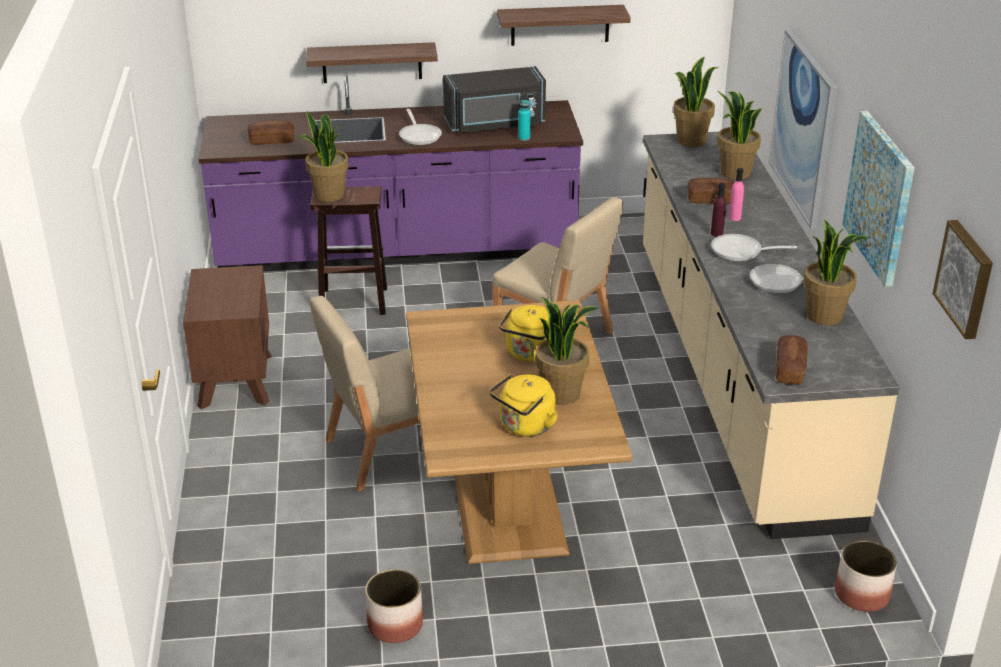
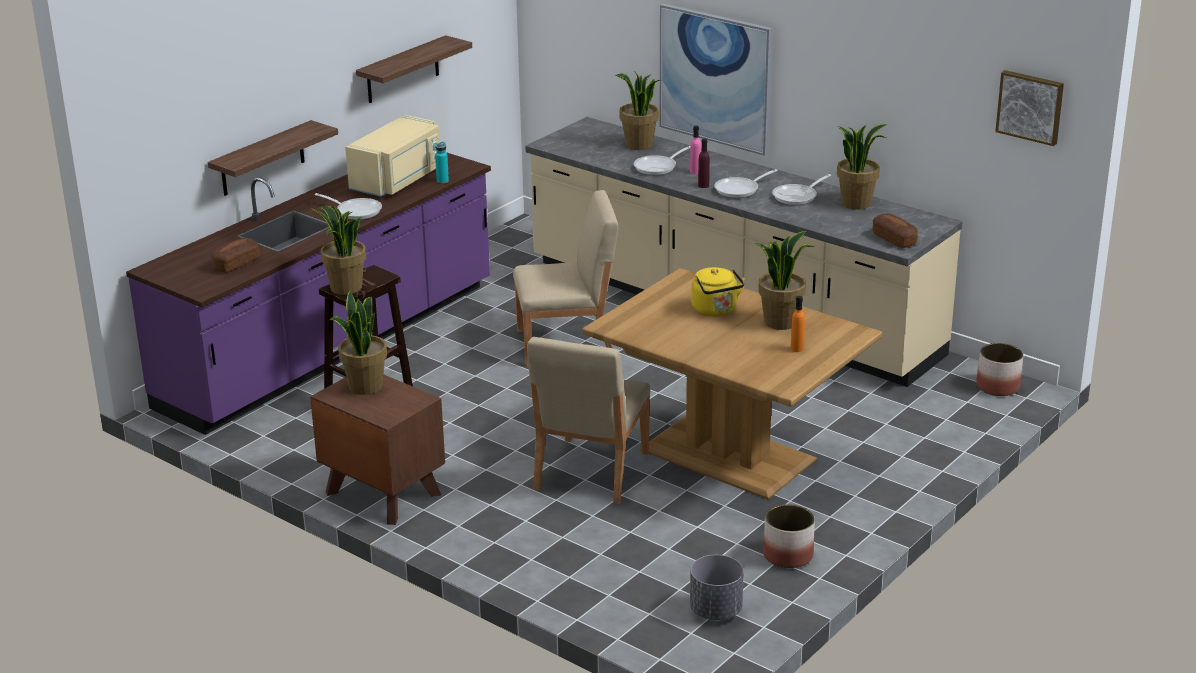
camera: 45 degrees left, 5 degrees down
(262, 631) = (716, 611): none -> grey planter
(495, 124) = (398, 180): black microwave -> beige microwave
(525, 426) = (797, 349): yellow kettle -> orange bottle
(690, 140) = (566, 136): potted plant -> potted plant (364, 386)
(711, 200) = (658, 167): bread -> frying pan
(880, 197) = (877, 92): picture -> none

